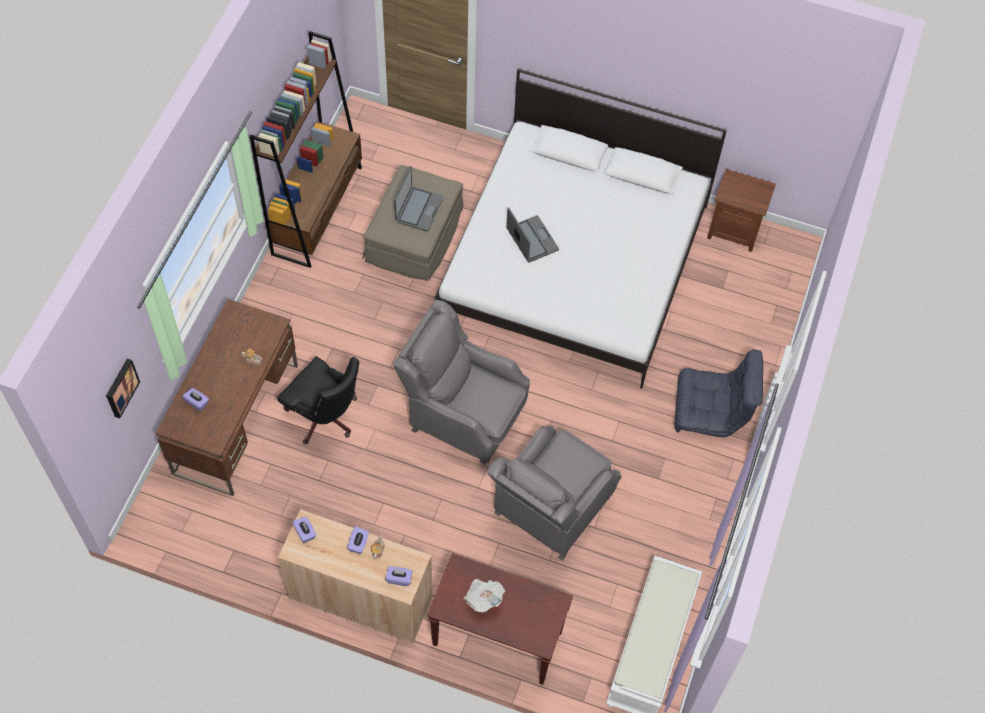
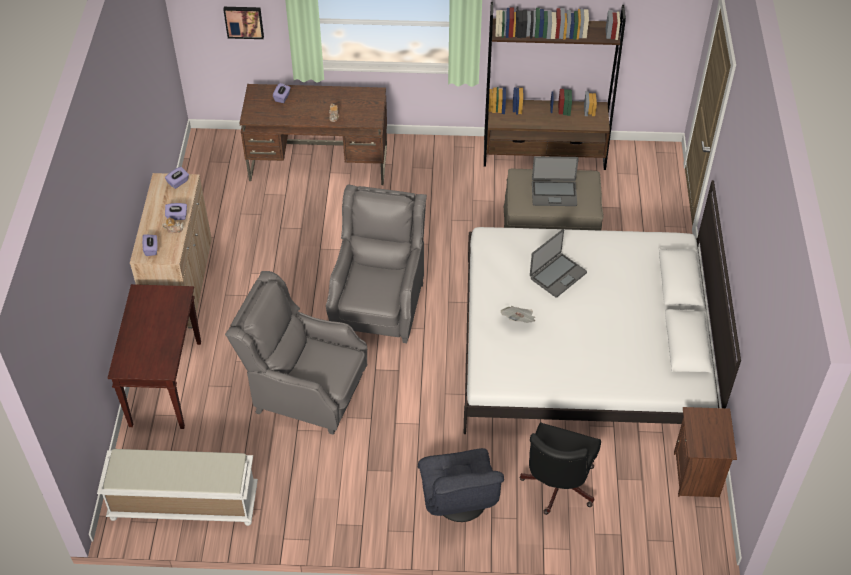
camera: 75 degrees right, 10 degrees down
(326, 418) = (340, 216): black office chair -> black office chair (556, 487)
(483, 598) = (156, 317): newspaper -> newspaper (519, 320)

